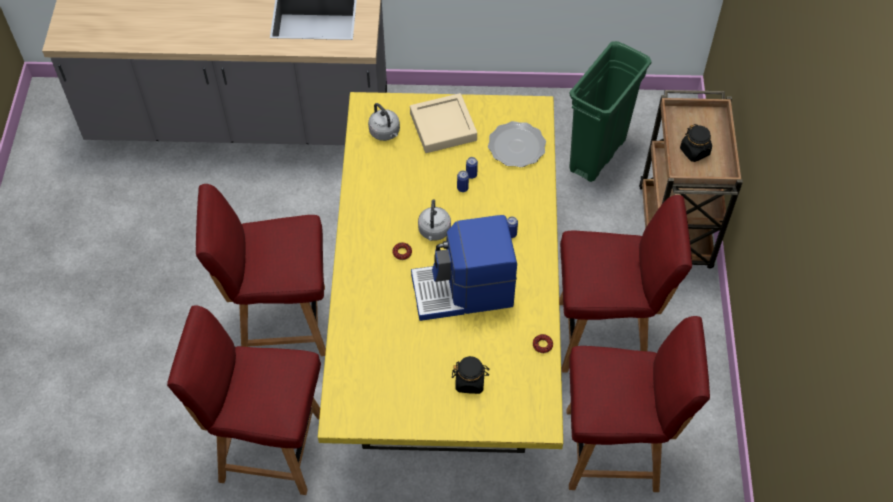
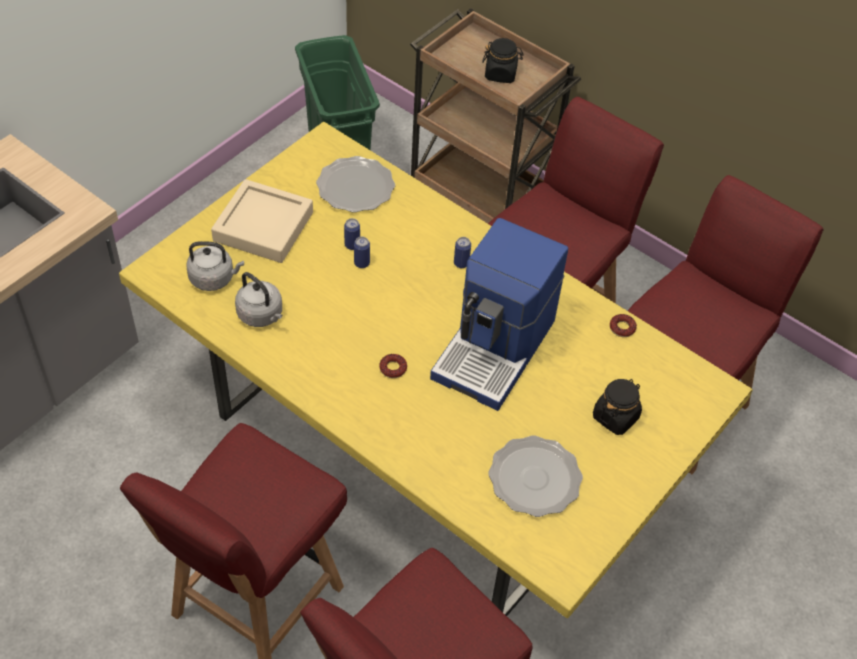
camera: 55 degrees left, 5 degrees down
(389, 368) = (535, 478): none -> plate
(434, 231) = (393, 323): grey kettle -> grey kettle (261, 315)

